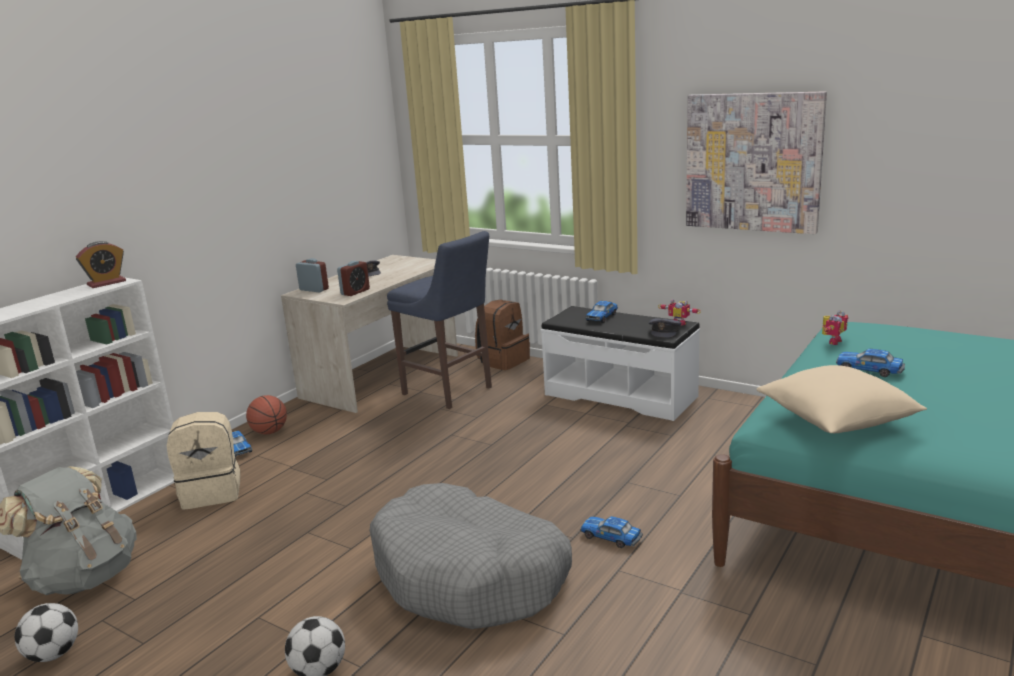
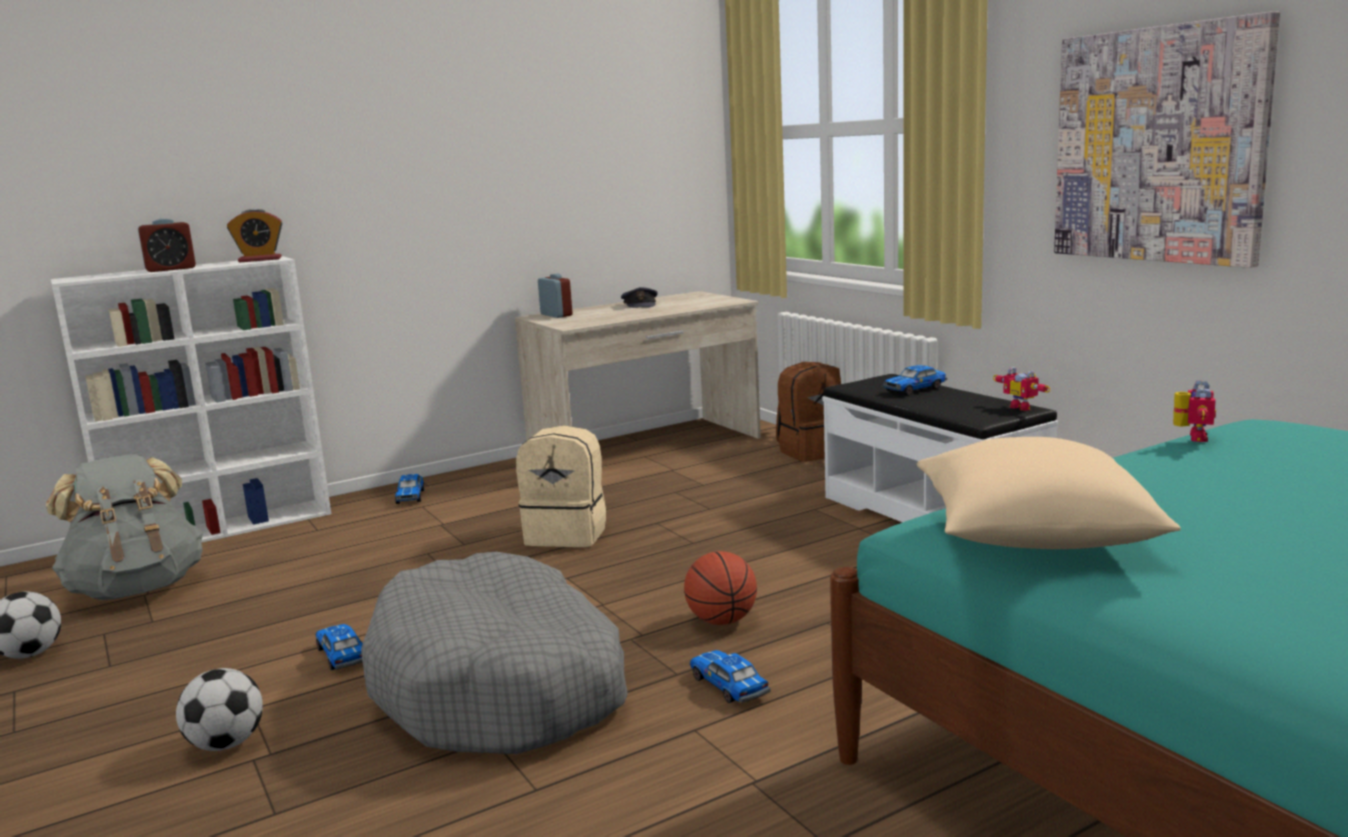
camera: 25 degrees right, 5 degrees down
(212, 492) = (338, 534): beige backpack -> beige backpack (567, 534)
(270, 432) = (461, 485): basketball -> basketball (722, 621)
(355, 292) = (595, 320): alarm clock -> alarm clock (171, 269)
(450, 392) = (707, 475): blue stool -> none
(664, 331) = (984, 414): grey cap -> none
(831, 341) = (1191, 437): toy robot -> toy robot turned 45 degrees counterclockwise
(869, 370) = (1199, 479): toy car -> toy car (342, 656)

